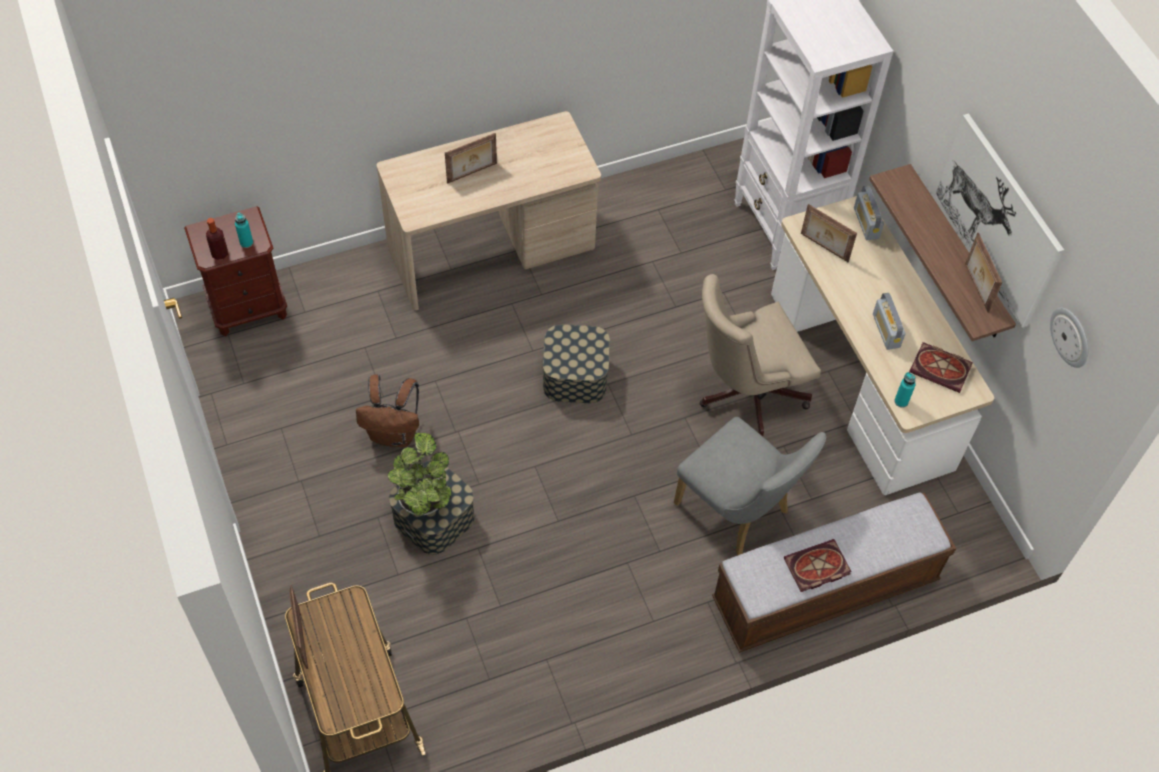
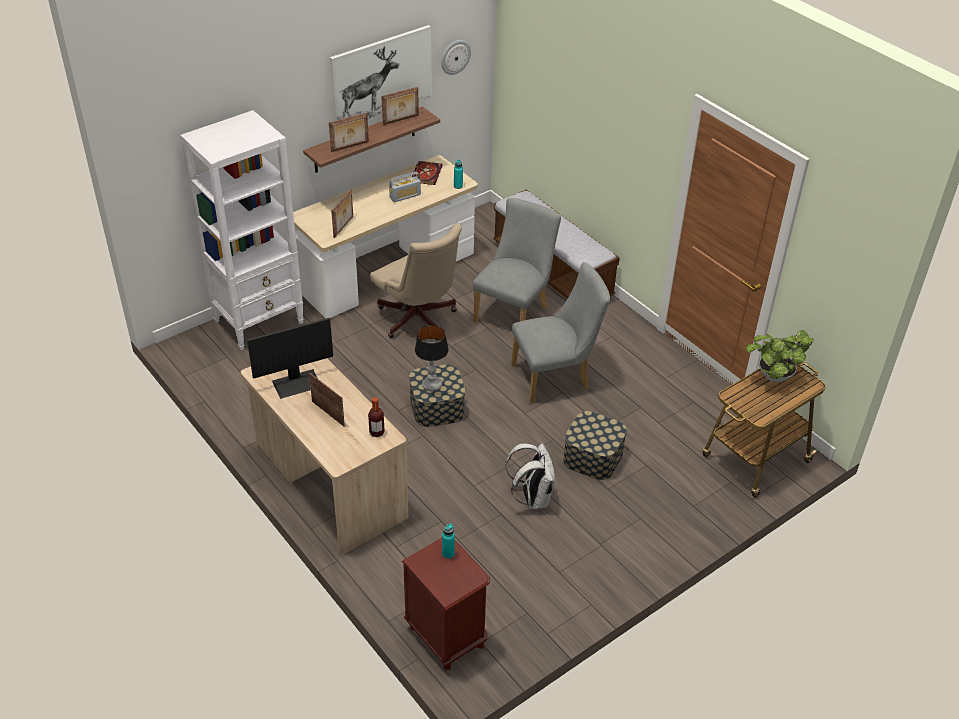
camera: 105 degrees left, 15 degrees down
(220, 254) = (468, 569): bottle -> bottle (377, 432)
(301, 638) = (773, 413): picture frame -> picture frame (350, 147)
(394, 434) = (533, 498): brown backpack -> white backpack
(422, 499) = (600, 436): potted plant -> potted plant (772, 377)
(530, 154) = (297, 383): none -> monitor
(573, 346) = (432, 385): none -> table lamp
(589, 522) = (556, 377): none -> grey chair
(816, 568) = (571, 233): book -> none
(866, 223) = (314, 212): radio -> none

